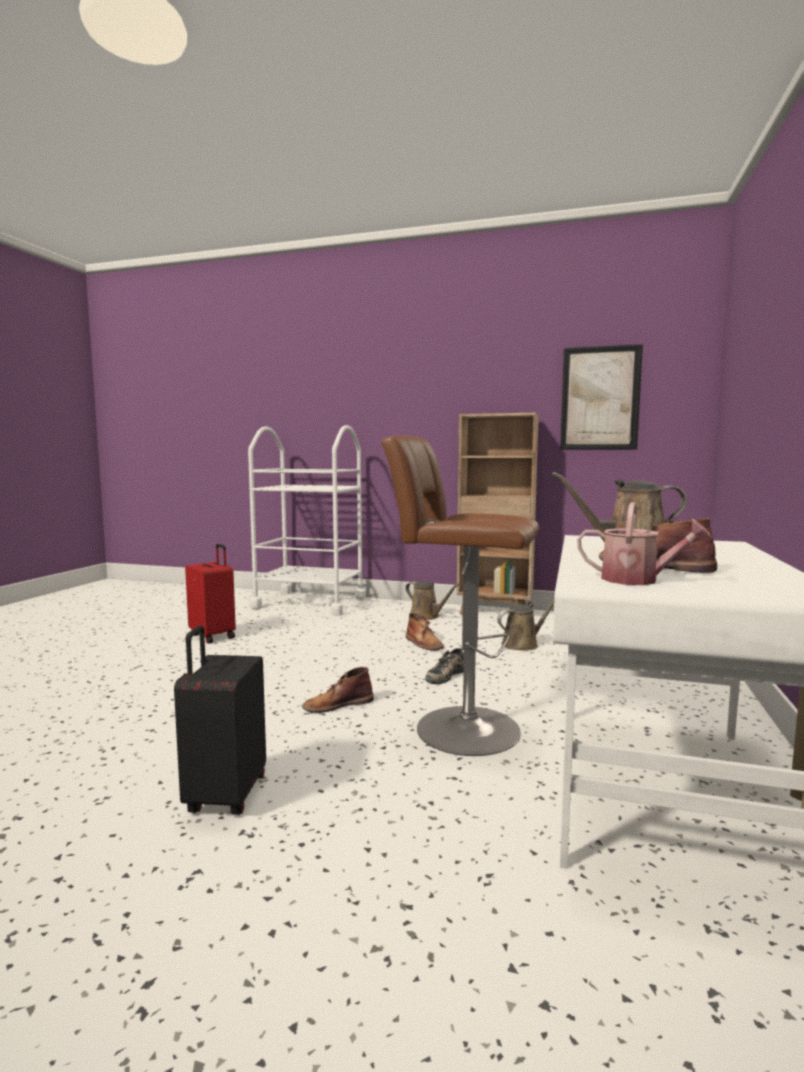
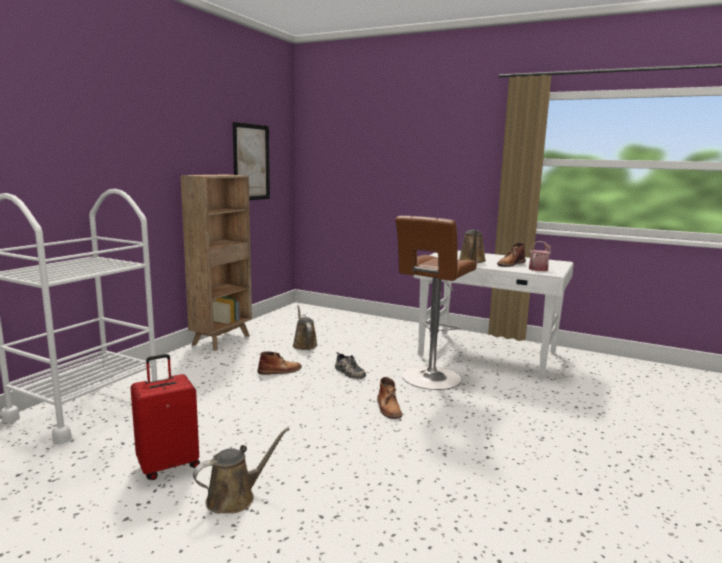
camera: 80 degrees left, 5 degrees up
(224, 795) = (508, 445): black suitcase -> none
(426, 616) = (208, 362): brown watering can -> brown watering can (235, 497)

